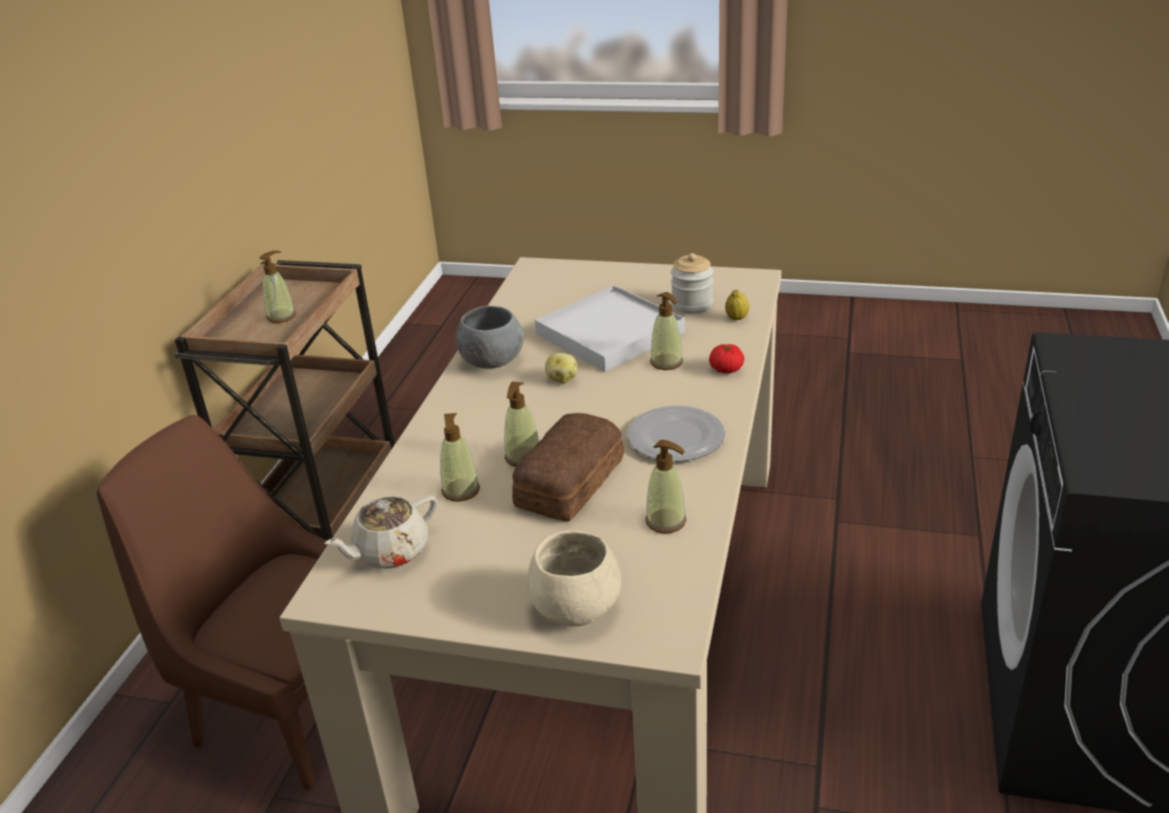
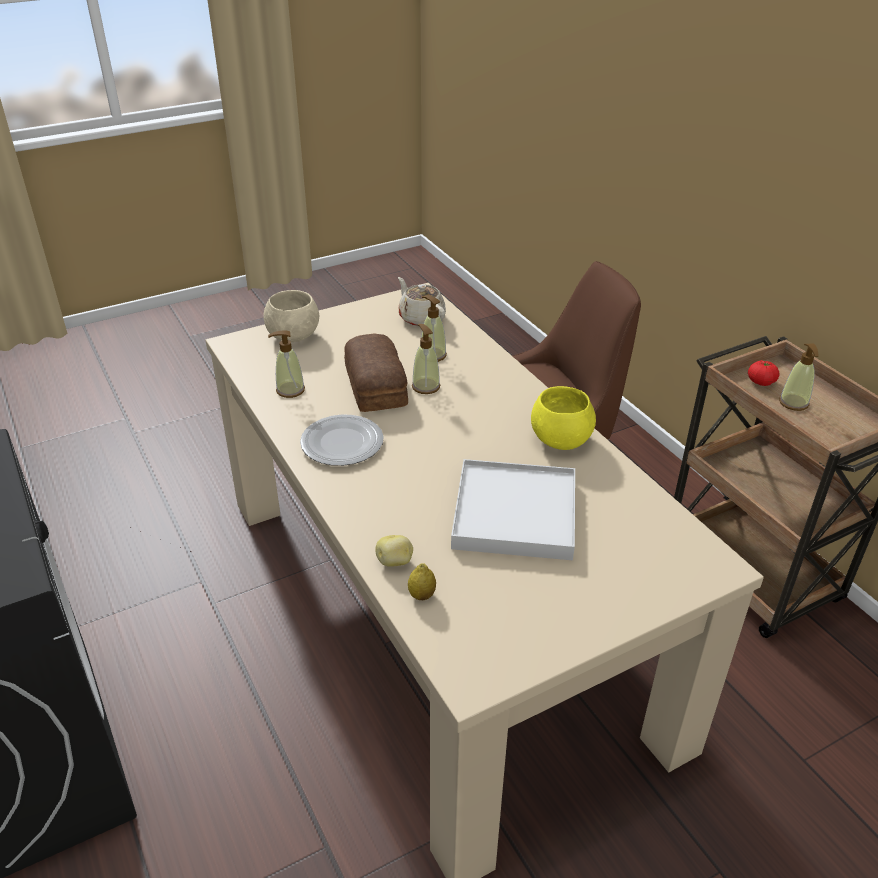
camera: 135 degrees right, 5 degrees up
(390, 552) = (421, 318): beige teapot -> beige teapot turned 45 degrees counterclockwise
(492, 362) = (561, 440): grey bowl -> yellow bowl
(562, 379) = (486, 450): potato -> potato (395, 562)
(666, 362) = (425, 505): soap dispenser -> none
(692, 305) = (487, 592): jar -> none
(726, 369) = (367, 522): tomato -> tomato (761, 382)

